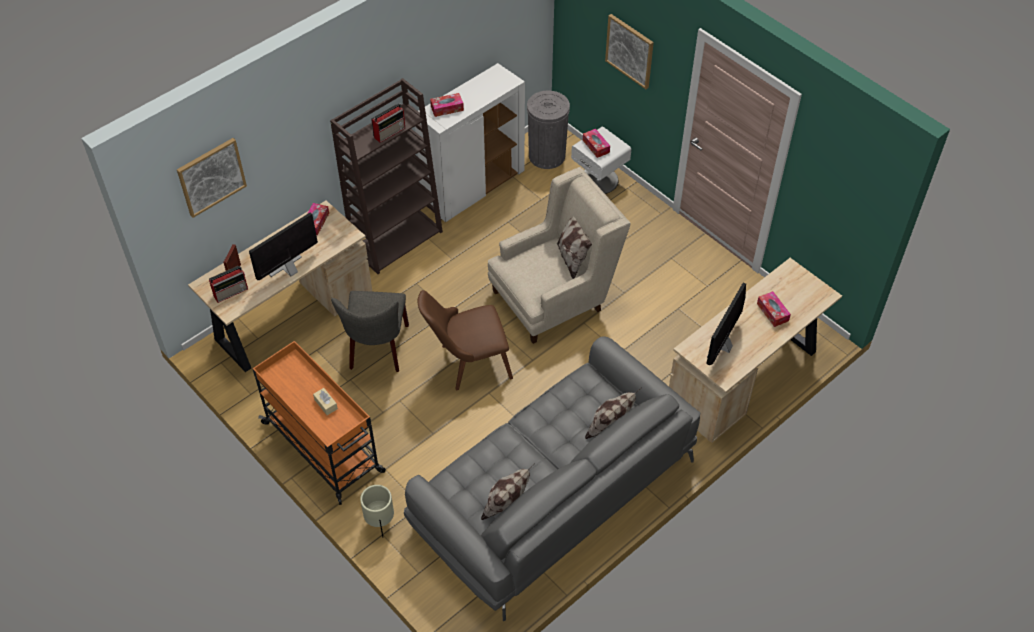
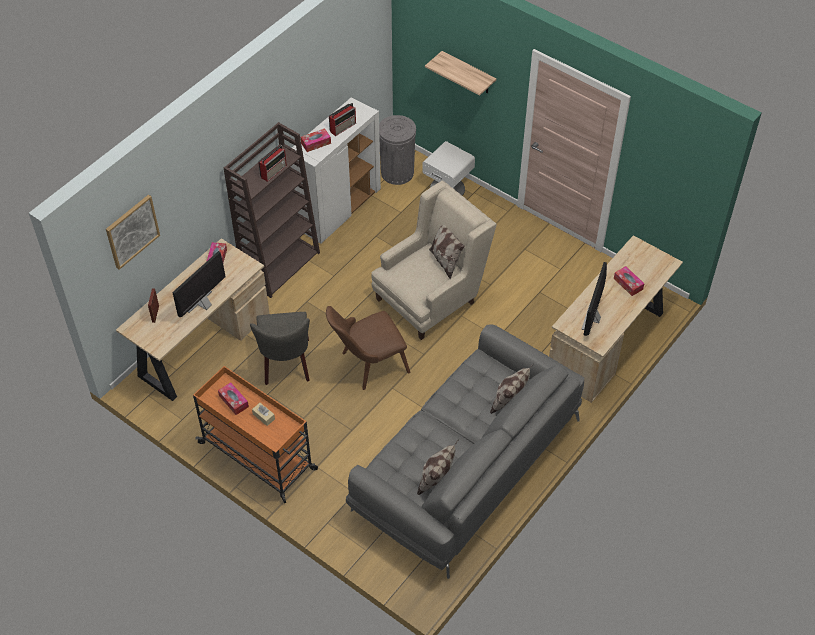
camera: 10 degrees left, 0 degrees up
(231, 292) = (156, 331): radio -> radio (343, 127)
(380, 523) = (323, 513): beige planter -> none
(596, 146) = (444, 159): tissue box -> tissue box (233, 401)
(630, 51) = (468, 73): picture -> shelf

